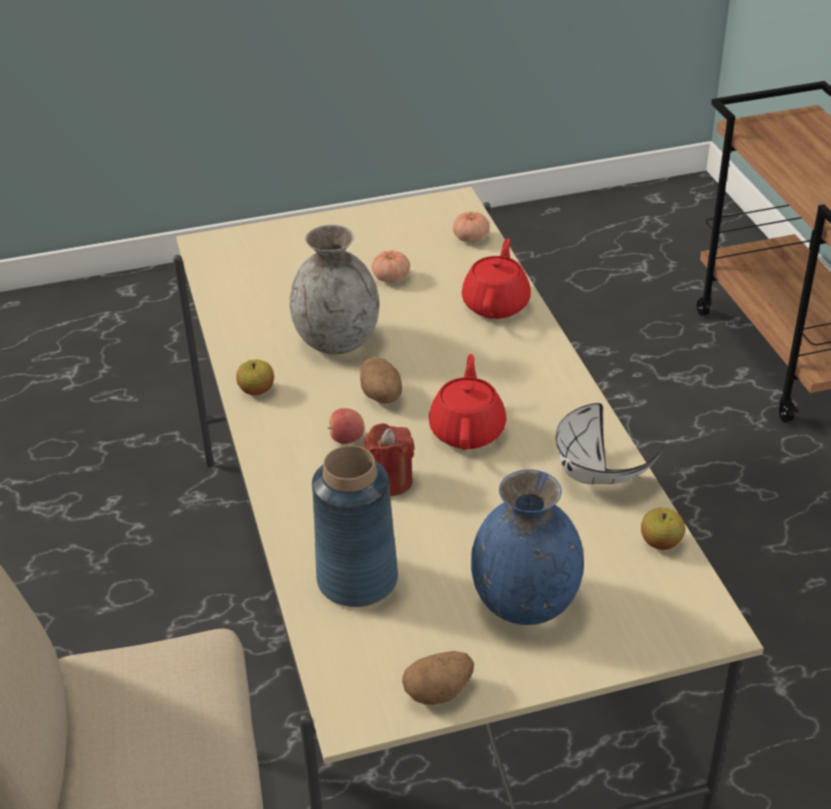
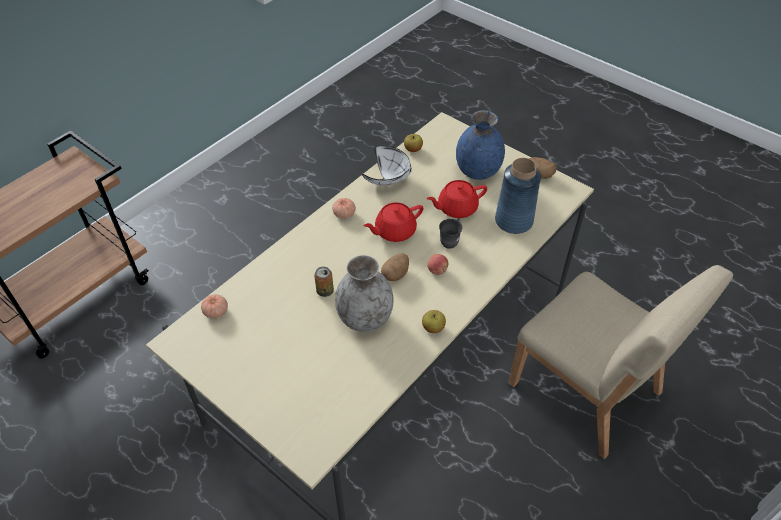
camera: 125 degrees left, 10 degrees up
(389, 481) = (451, 240): red candle -> grey mug
(391, 278) = (285, 328): tomato -> tomato (344, 214)
(417, 325) = (325, 291): none -> can
(496, 304) = (281, 268): red teapot -> red teapot (456, 208)

